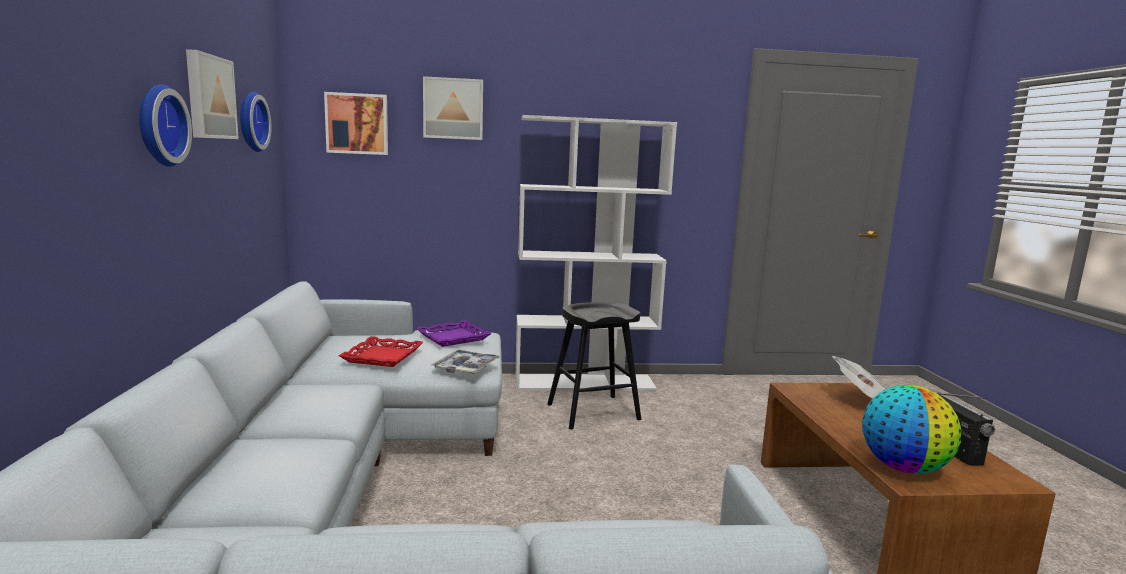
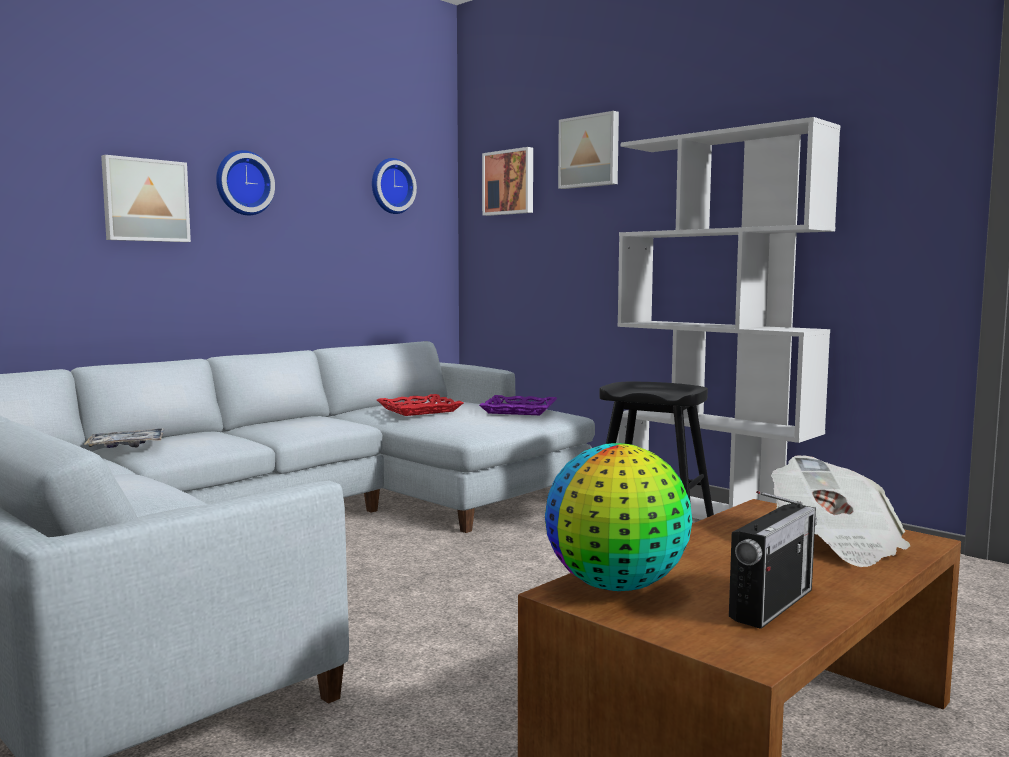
camera: 50 degrees right, 5 degrees down
(209, 97) = (321, 162): picture -> picture (145, 200)
(465, 368) = (463, 428): tray -> tray (127, 446)

